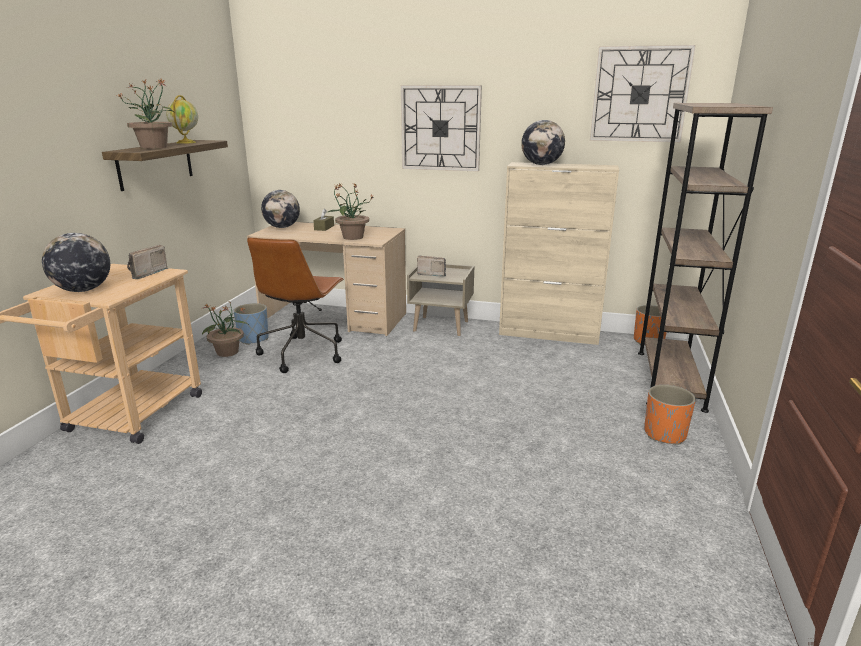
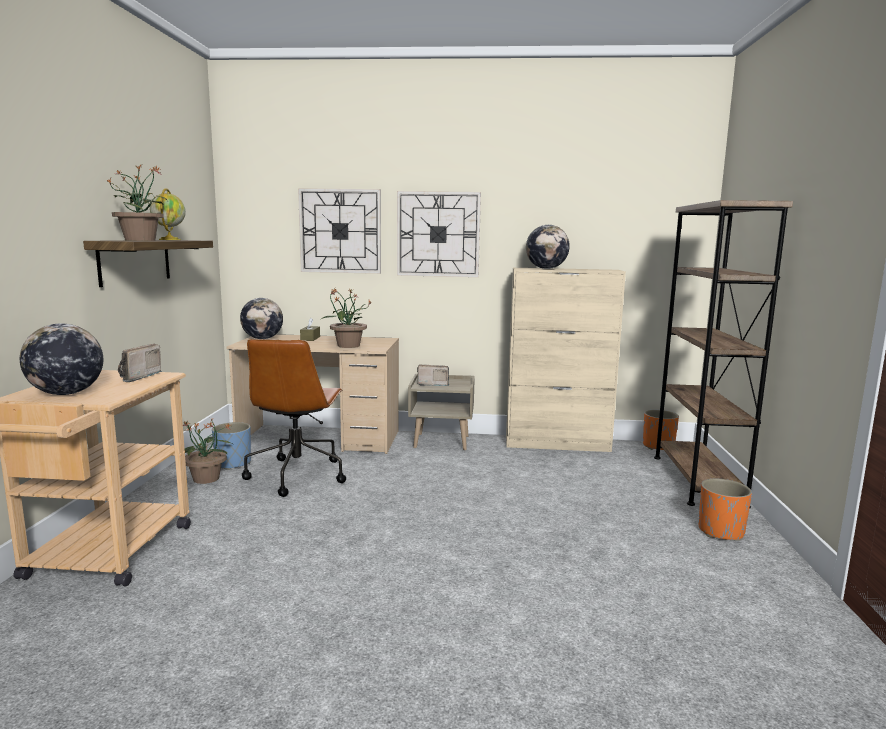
camera: 10 degrees left, 10 degrees down
(639, 94) = (635, 203): wall clock -> wall clock (340, 231)

